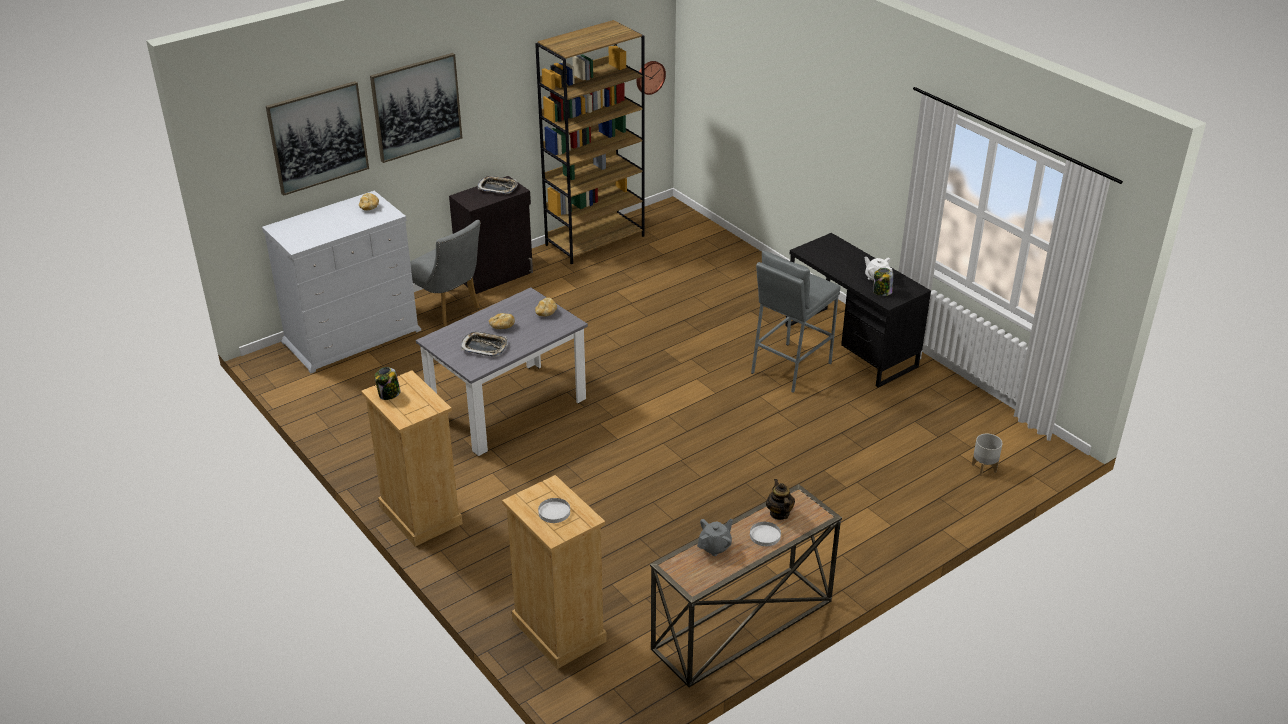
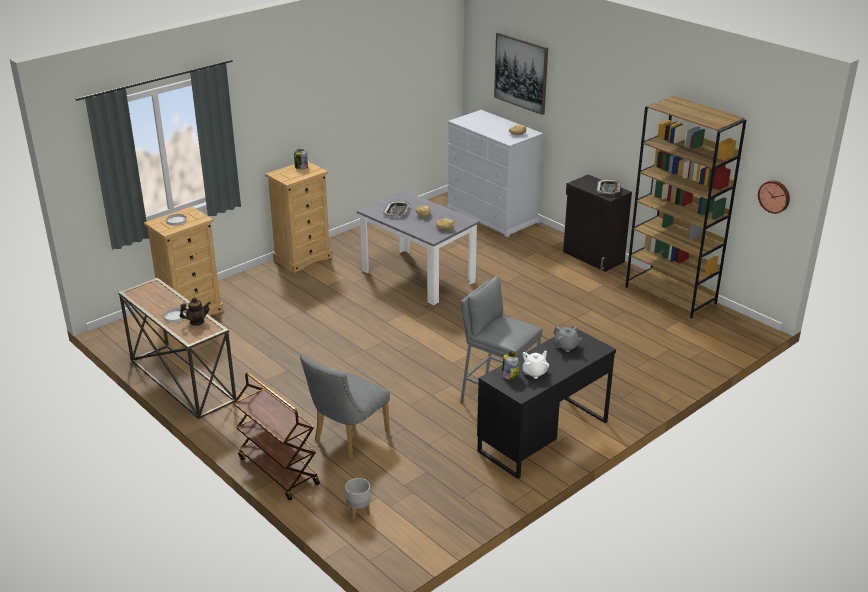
camera: 85 degrees right, 5 degrees down
(416, 107) = (581, 92): picture -> none
(448, 309) = (537, 243): grey chair -> grey chair (347, 438)
(715, 547) = (167, 298): grey teapot -> grey teapot (566, 346)
(926, 527) = (277, 471): none -> brown cart

